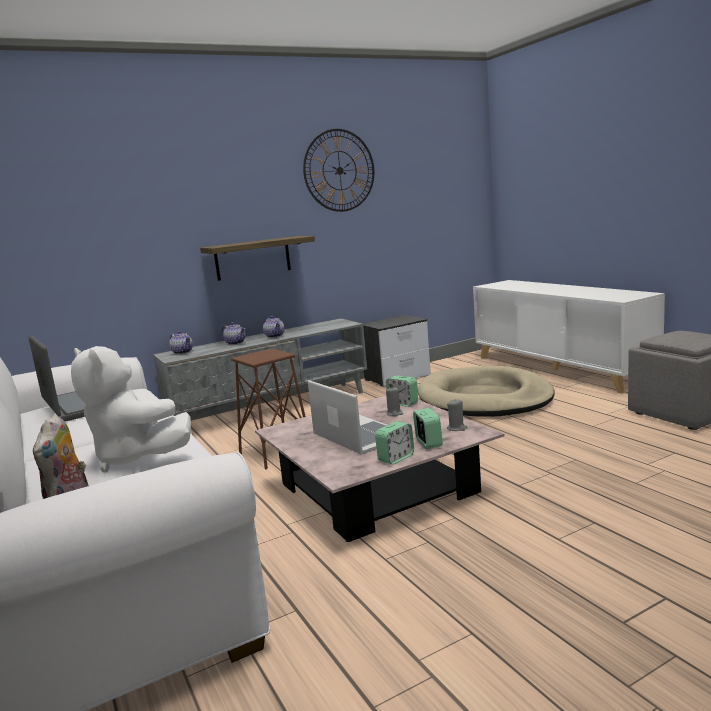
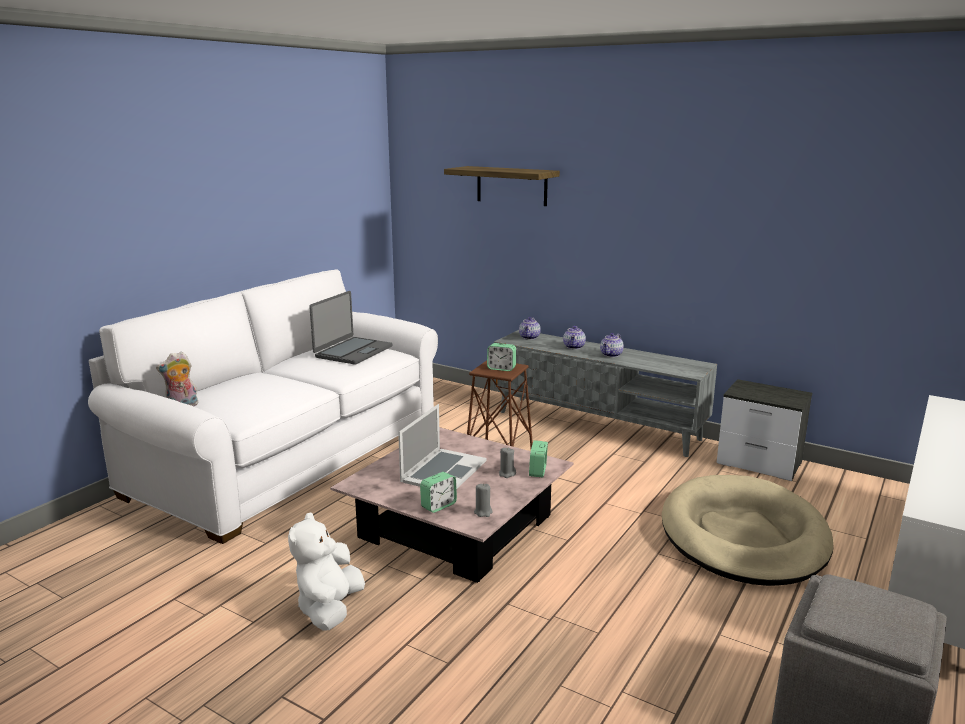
camera: 60 degrees right, 5 degrees up
(135, 458) = (252, 397): white plush toy -> white plush toy (329, 609)
(252, 258) = (627, 267): shelf -> shelf (511, 186)
(339, 170) = (757, 186): wall clock -> none
(396, 458) = (399, 498): alarm clock -> alarm clock (501, 368)

